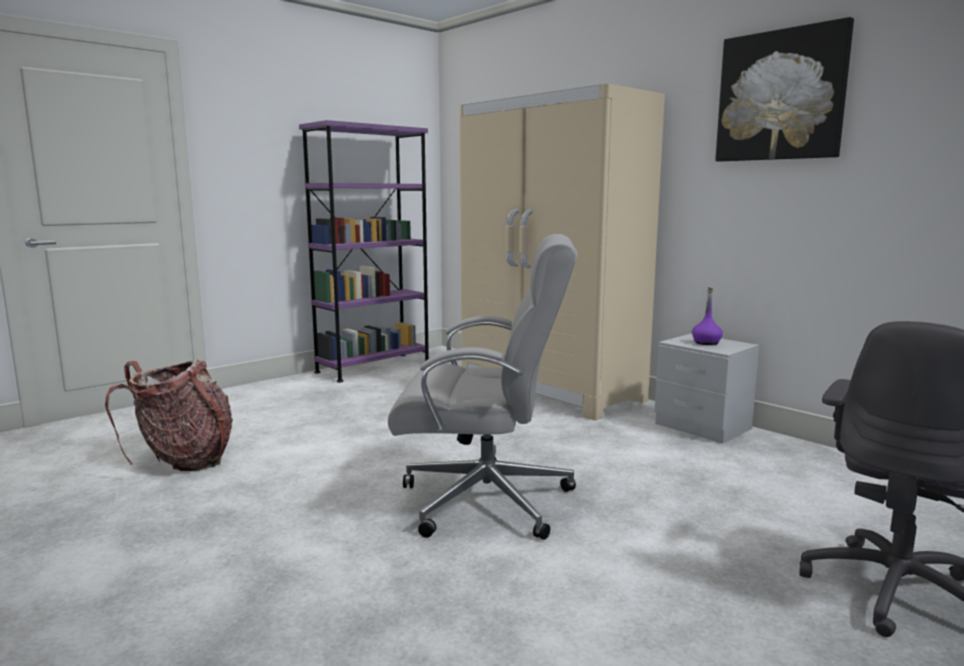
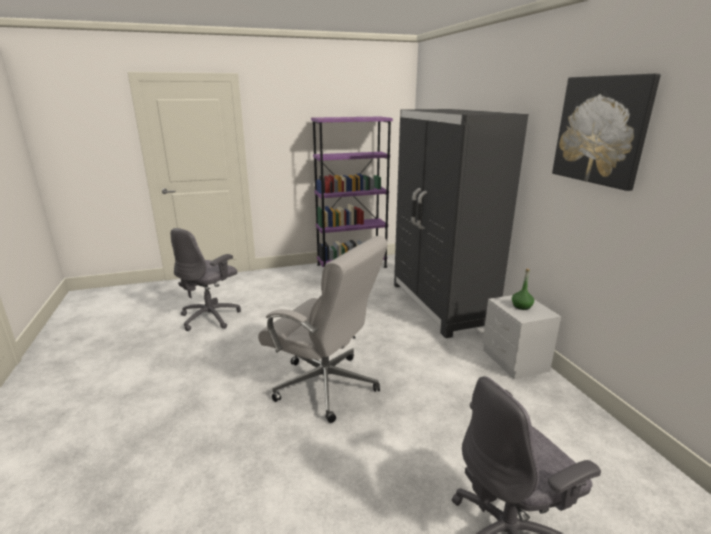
camera: 25 degrees right, 10 degrees up
(184, 460) = (211, 317): backpack -> grey office chair
(549, 390) = (439, 305): beige cabinet -> black cabinet
(706, 343) = (521, 306): purple bottle -> green bottle

